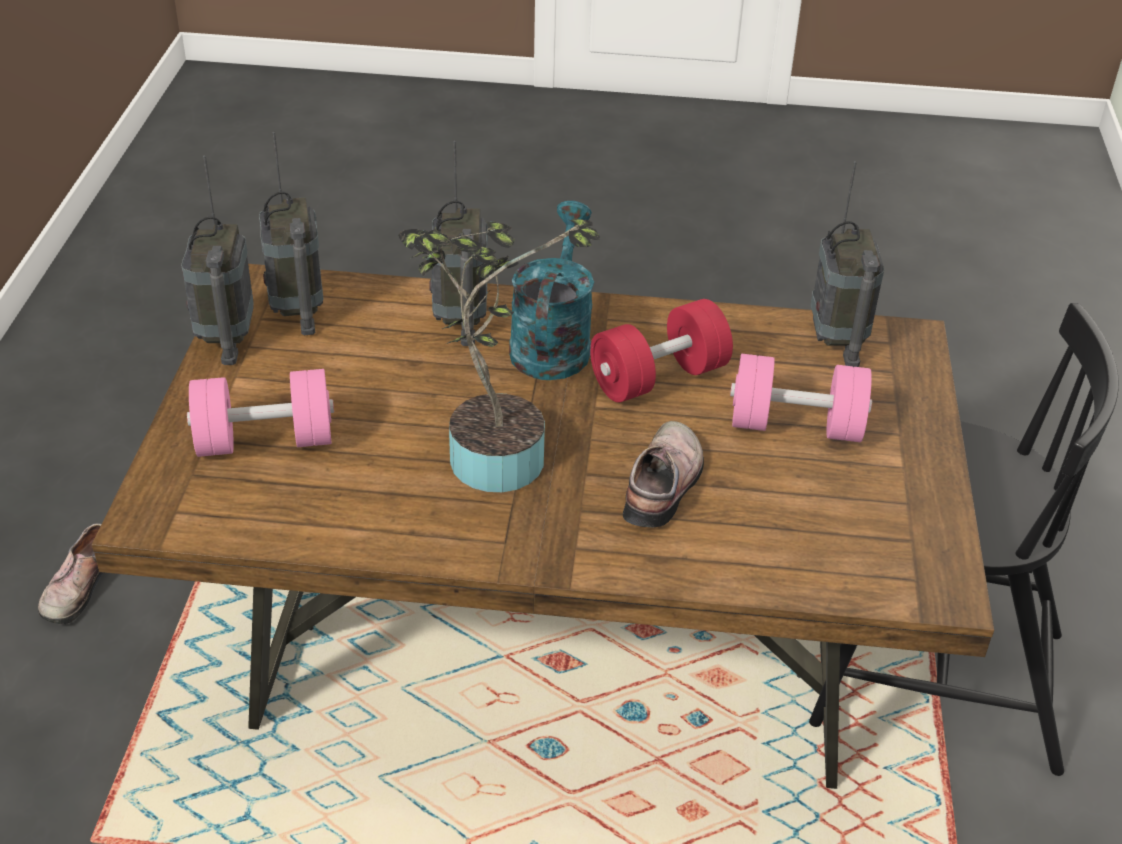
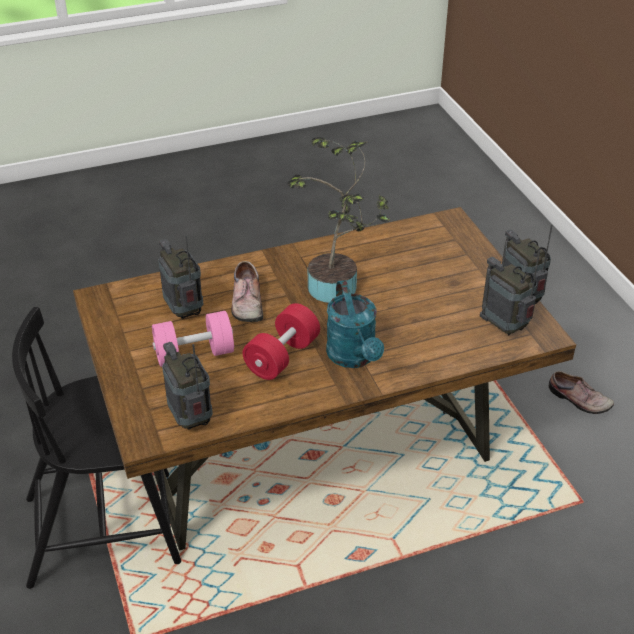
camera: 155 degrees right, 0 degrees up
(77, 586) = (578, 400): shoe -> shoe turned 135 degrees clockwise
(265, 441) = (441, 261): pink dumbbell -> none
(460, 319) = (416, 353): radio -> radio (184, 311)

